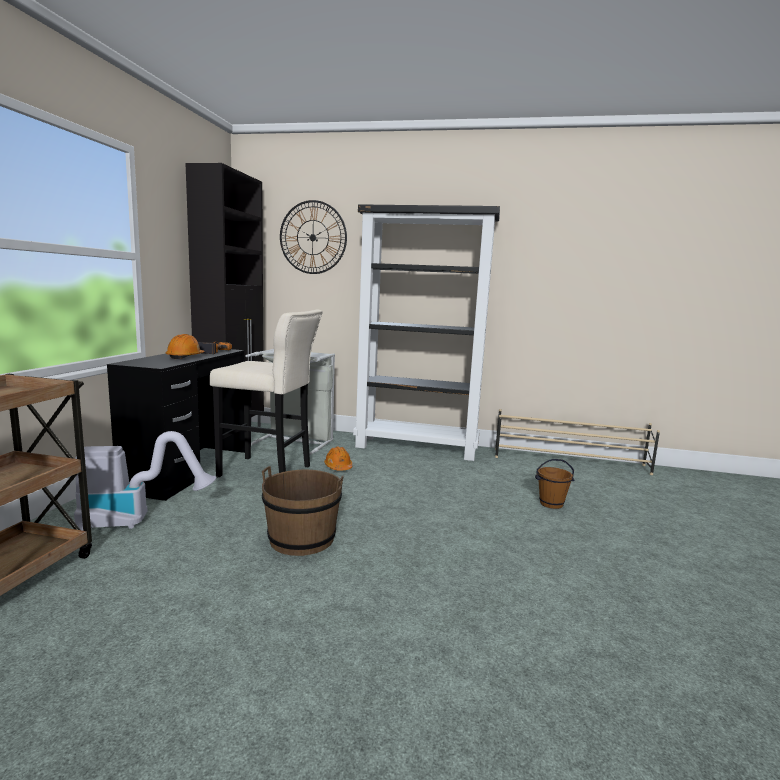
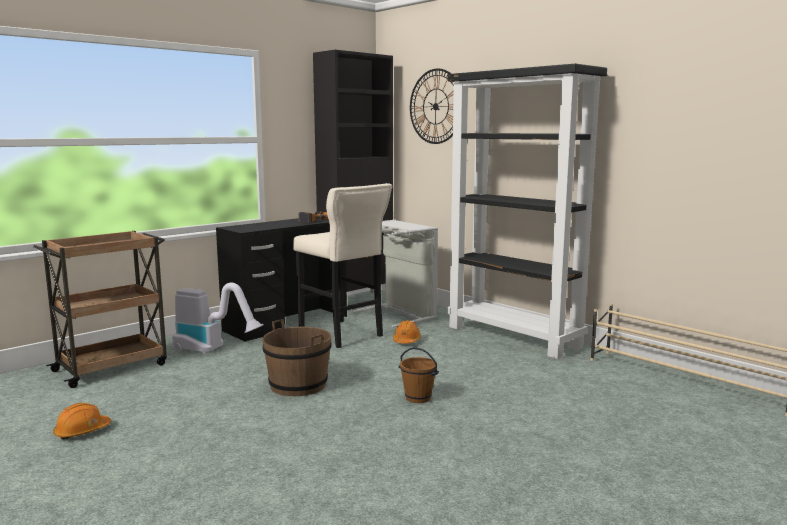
camera: 35 degrees right, 0 degrees up
(185, 357) = (281, 224): orange hard hat -> orange hard hat (82, 431)
(551, 504) = (573, 412): brown bucket -> brown bucket (418, 398)

